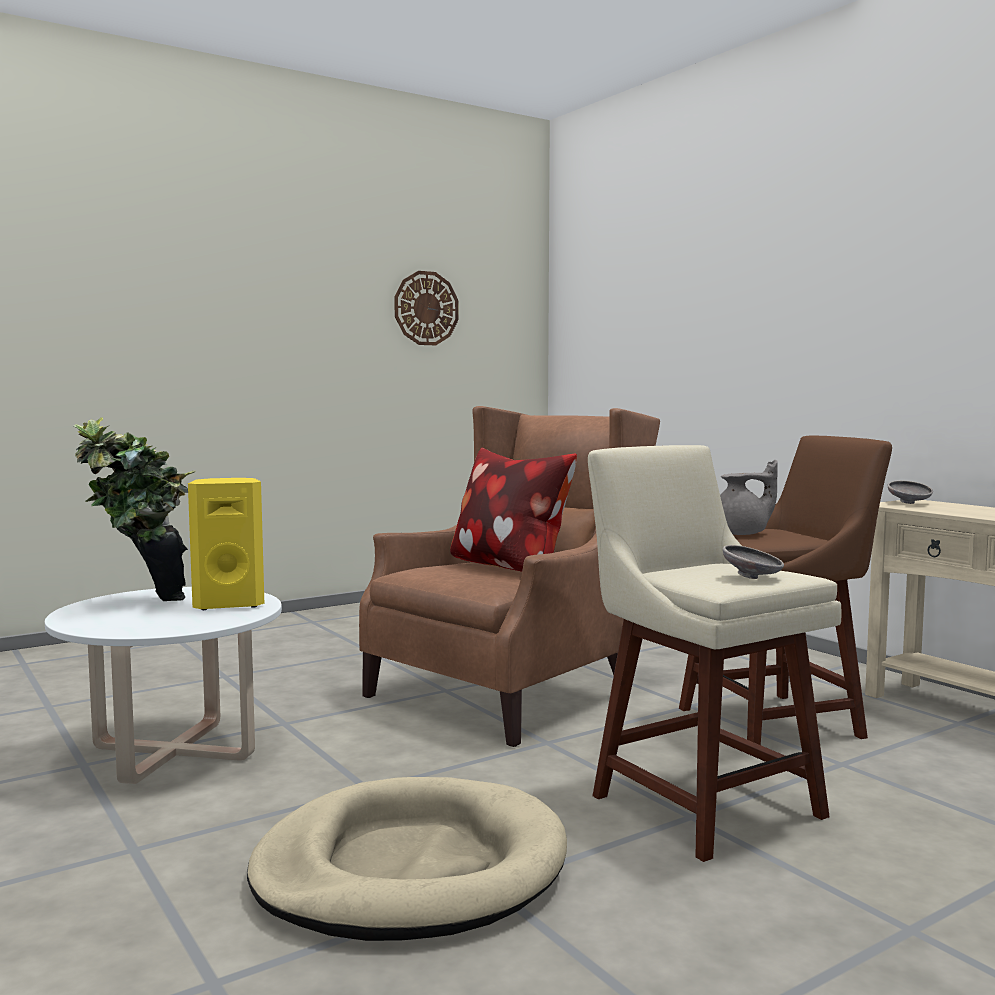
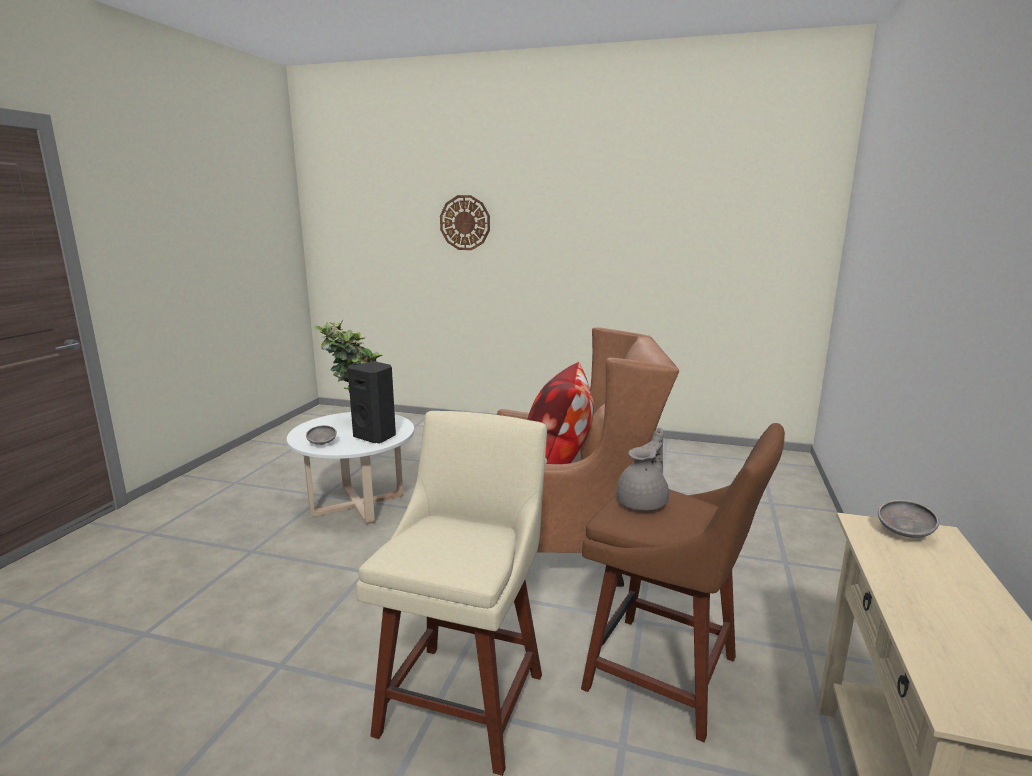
camera: 50 degrees right, 10 degrees up
(229, 604) = (376, 436): yellow speaker -> black speaker
(410, 869) = (282, 630): beige dog bed -> none
(426, 308) = (708, 221): wall clock -> wall clock (465, 223)
(742, 534) = (643, 503): grey teapot -> grey teapot turned 90 degrees counterclockwise
(753, 578) = (442, 558): grey bowl -> grey bowl (322, 444)

